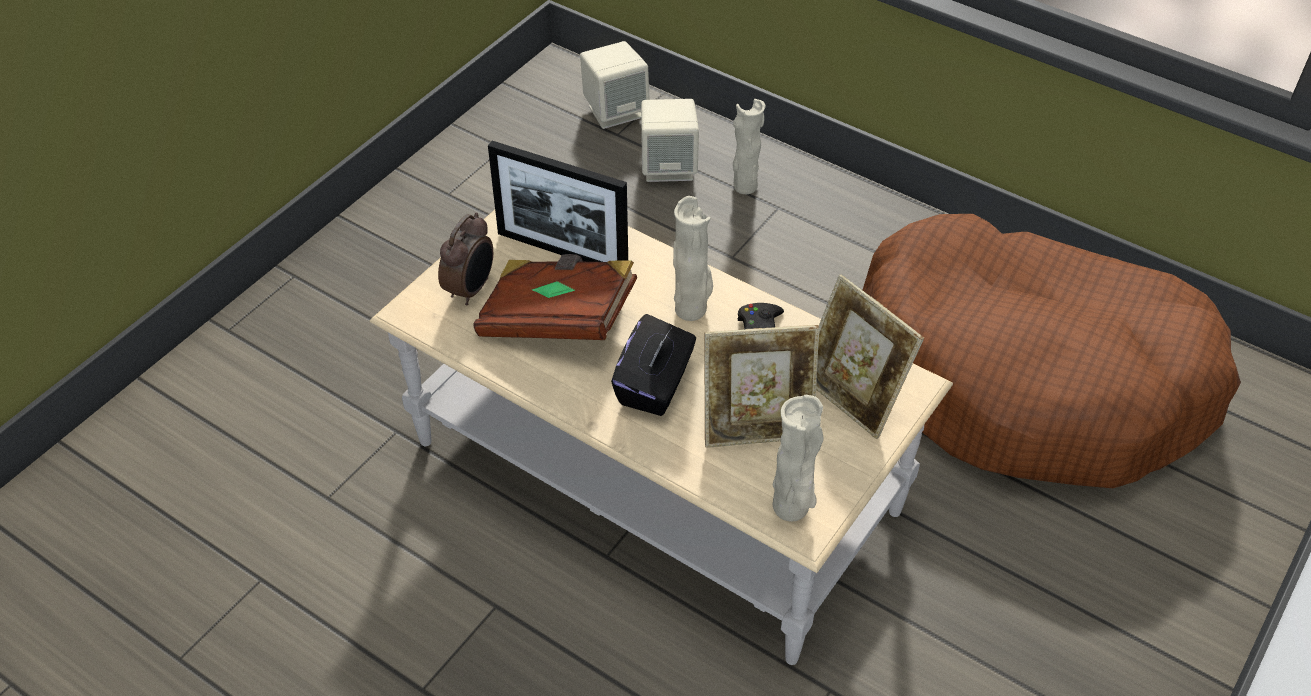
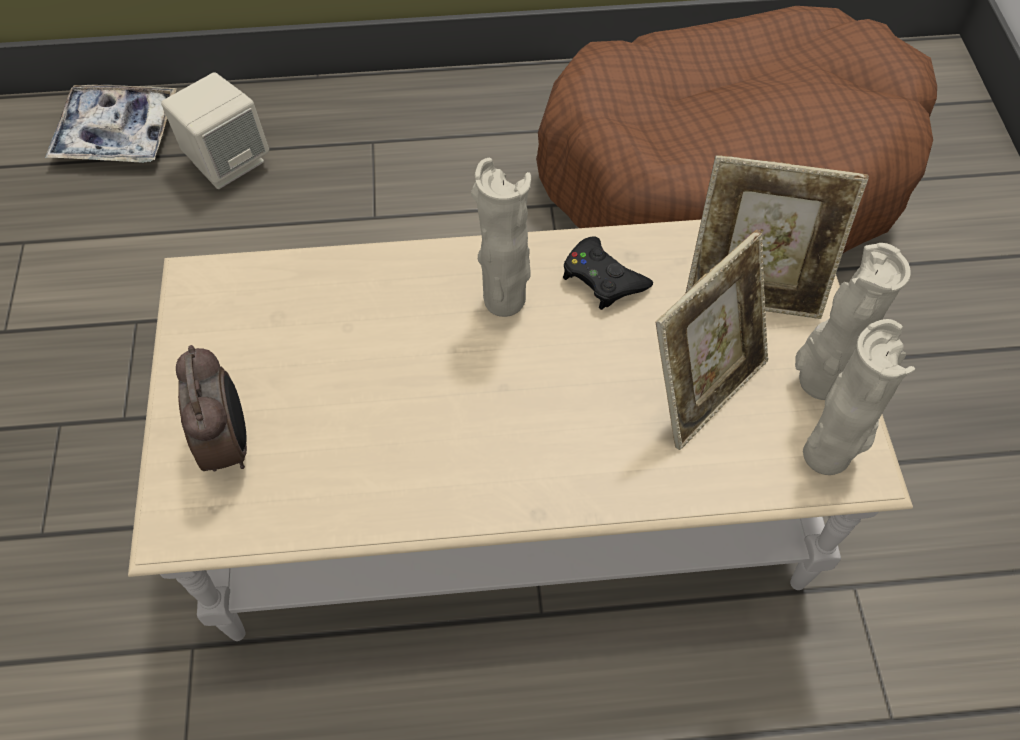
camera: 40 degrees left, 10 degrees up
(558, 319) = (370, 411): brown book -> none
(562, 252) = (295, 324): picture frame -> none
(615, 111) = (117, 133): beige speaker -> tray
(655, 385) = (555, 415): black tissue box -> none
(744, 186) = (320, 139): beige vase -> beige vase (817, 381)

